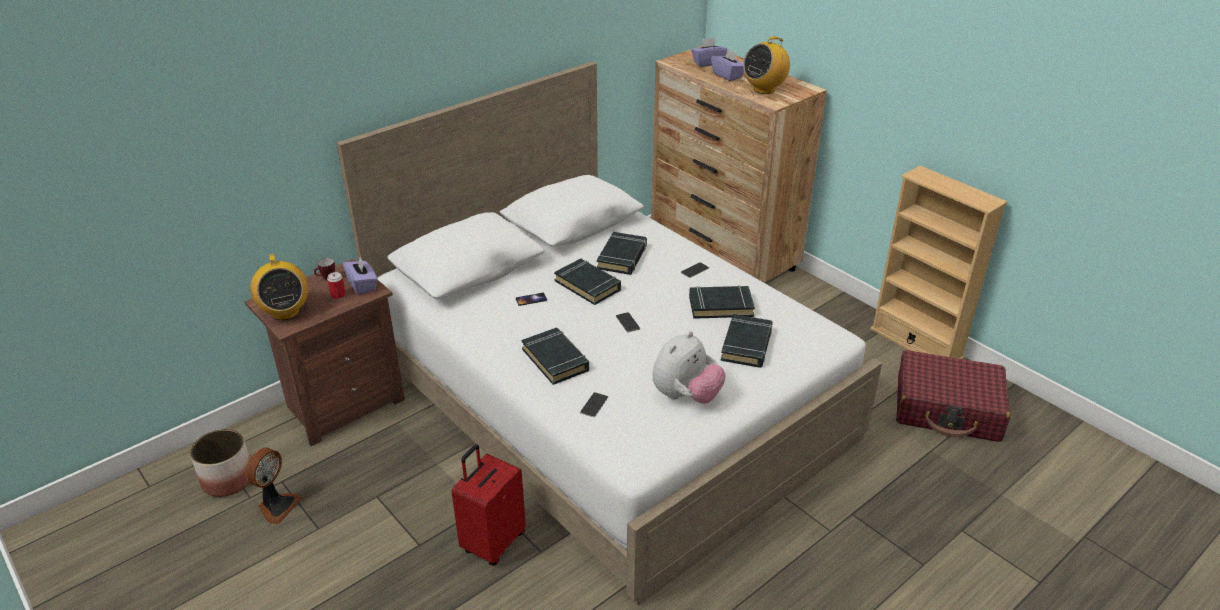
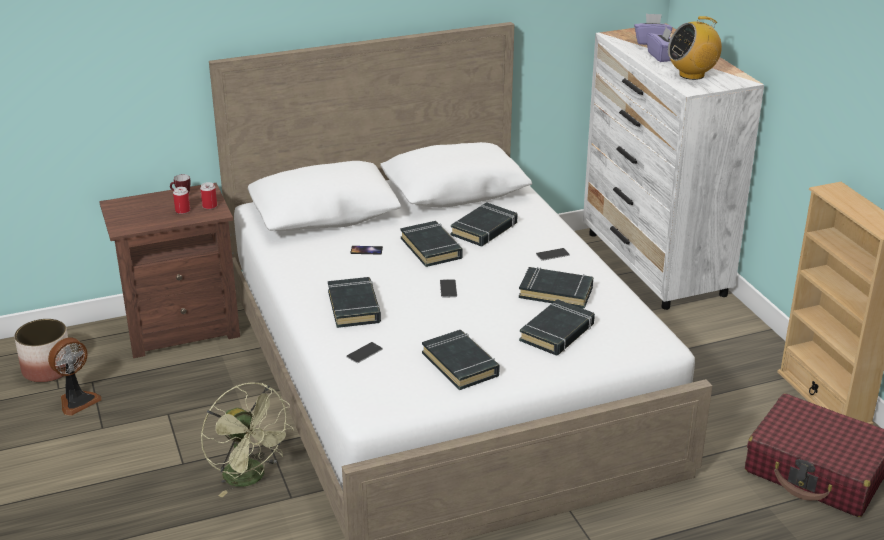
camera: 20 degrees right, 5 degrees down
(285, 312) = (128, 216): radio -> none
(362, 285) = (209, 206): purple tissue box -> can
(492, 542) = (250, 478): red suitcase -> green fan
(686, 396) = (460, 364): plush toy -> black book
(724, 253) = (654, 264): brown dresser -> white dresser

